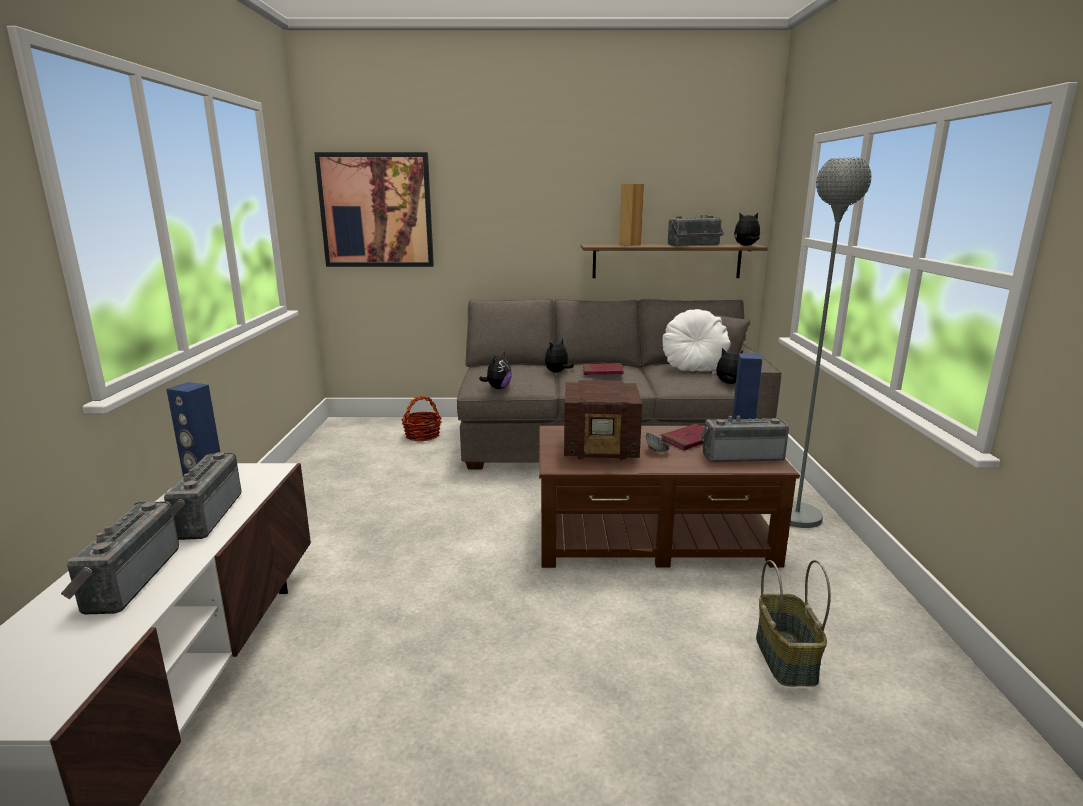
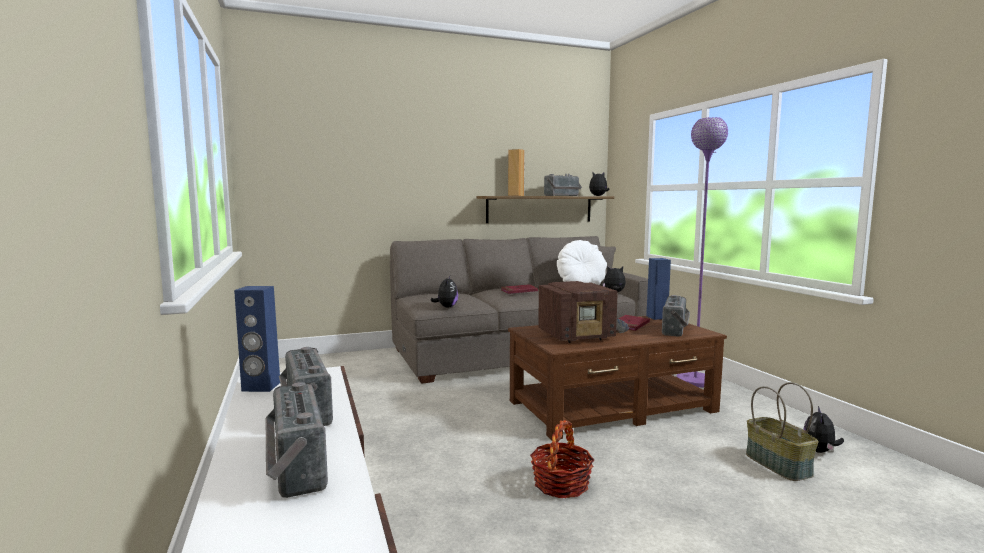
camera: 20 degrees left, 10 degrees down
(376, 210) = (303, 166): picture -> none
(422, 435) = (355, 365): basket -> basket (561, 484)
(557, 372) = (479, 296): plush toy -> plush toy (820, 451)
(741, 456) = (677, 330): radio -> radio turned 135 degrees clockwise
(797, 516) = (695, 381): grey floor lamp -> purple floor lamp

